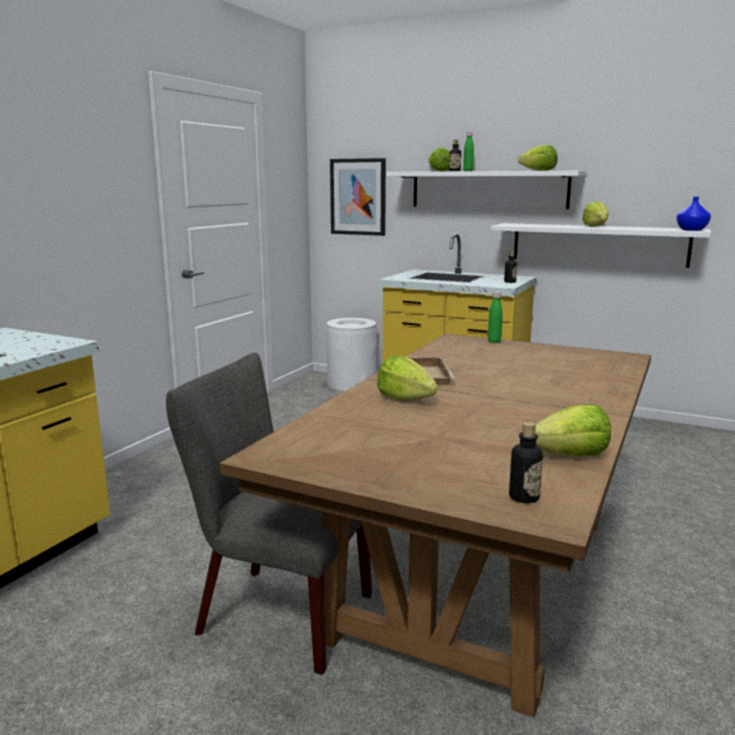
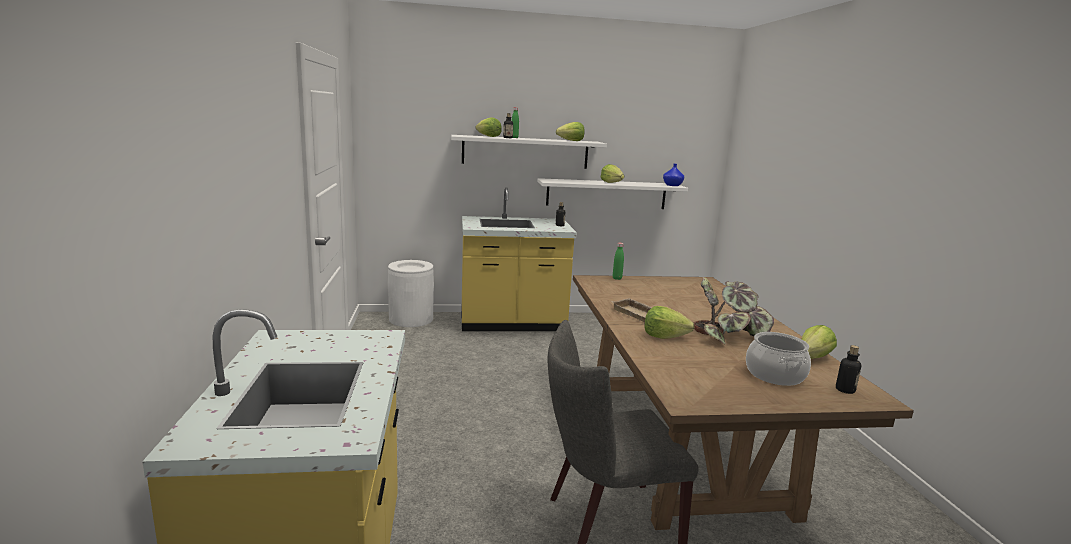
camera: 35 degrees left, 0 degrees up
(358, 197) = (407, 154): picture -> none
(456, 459) = (775, 375): none -> cooking pot
(498, 412) = (728, 336): none -> potted plant

